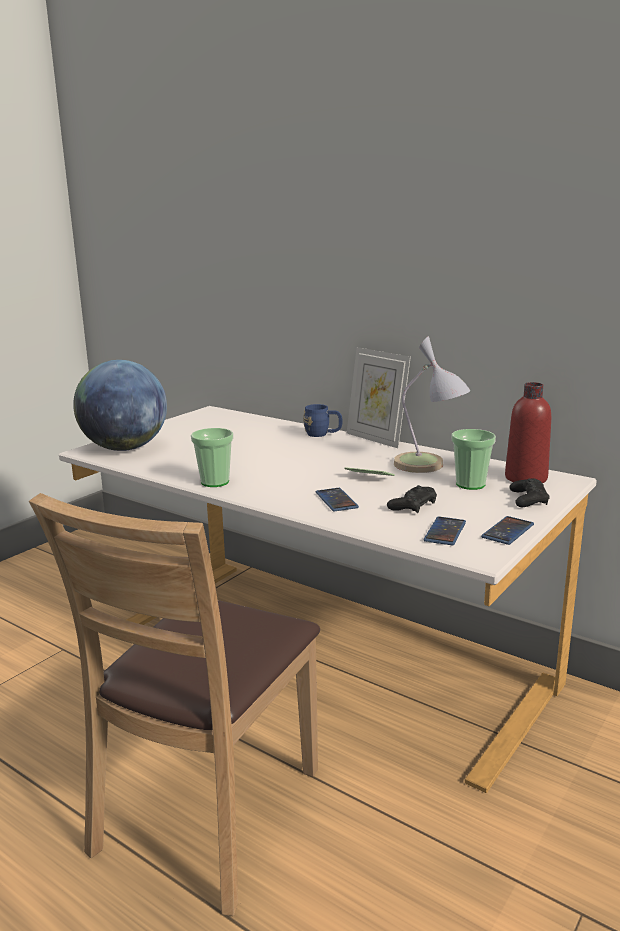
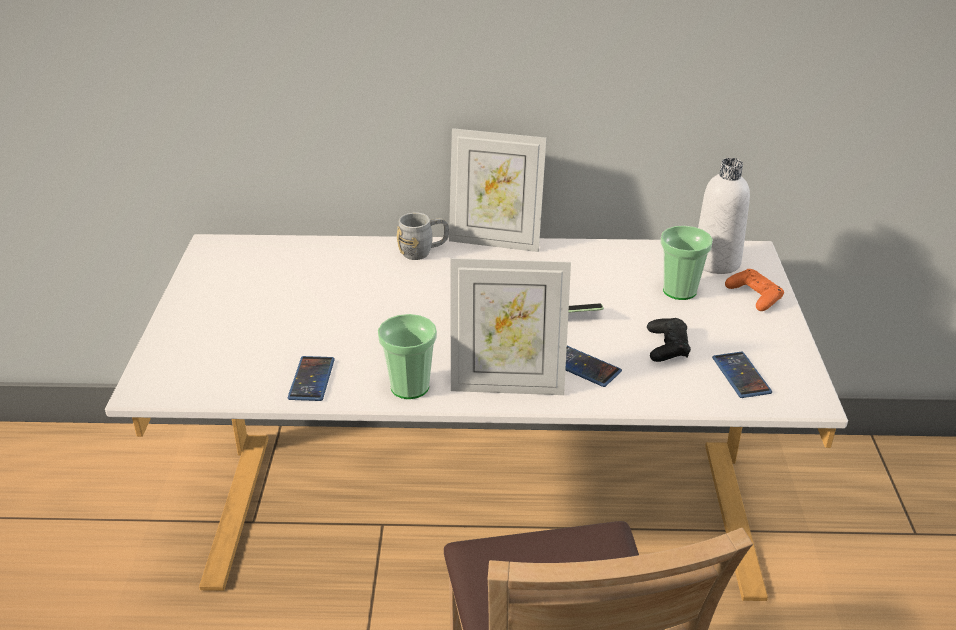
camera: 35 degrees left, 15 degrees up
(125, 448) = (196, 364): globe -> none
(272, 495) = (507, 385): none -> picture frame
(322, 434) = (423, 251): blue mug -> grey mug
(429, 466) = (606, 273): table lamp -> none
(507, 531) = (790, 352): phone -> phone (311, 379)
(526, 478) = (716, 262): red bottle -> white bottle
(528, 499) = (754, 296): black game controller -> orange game controller

